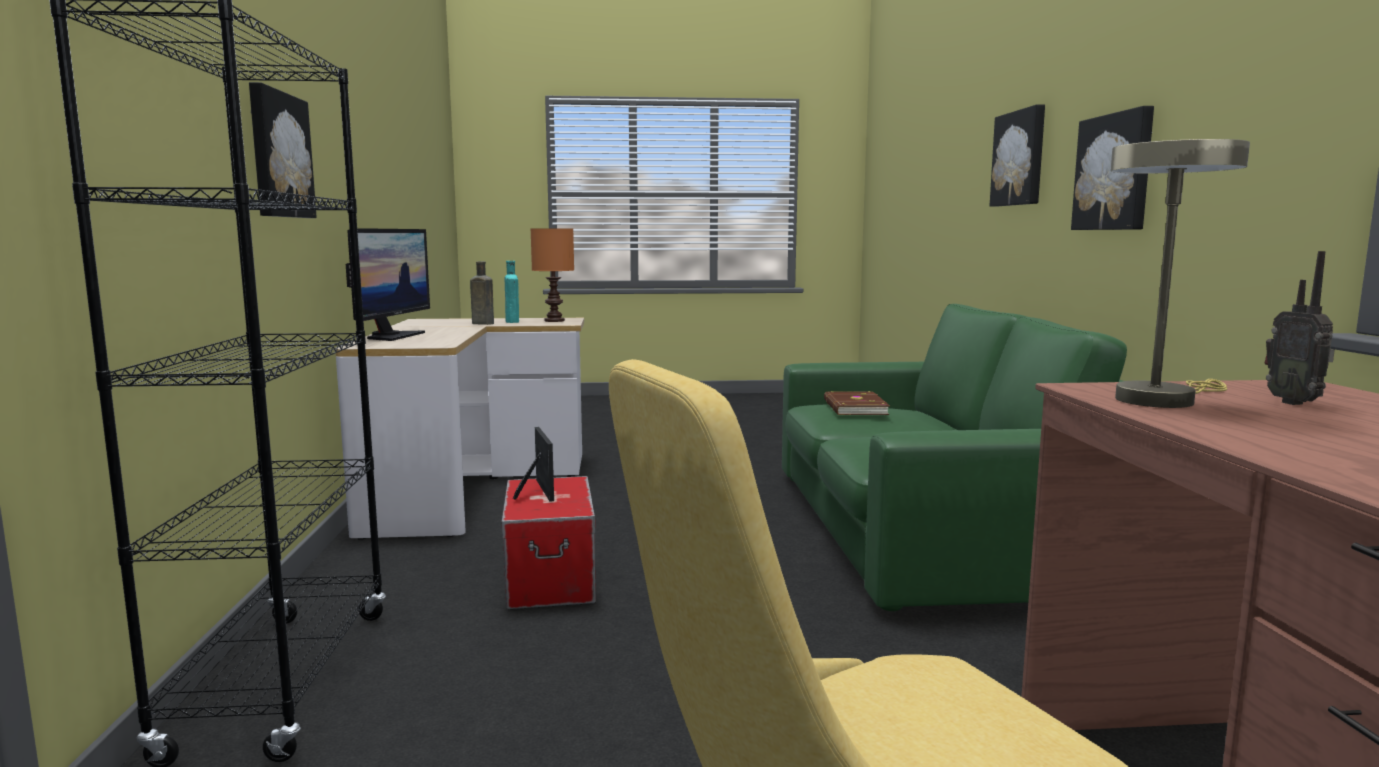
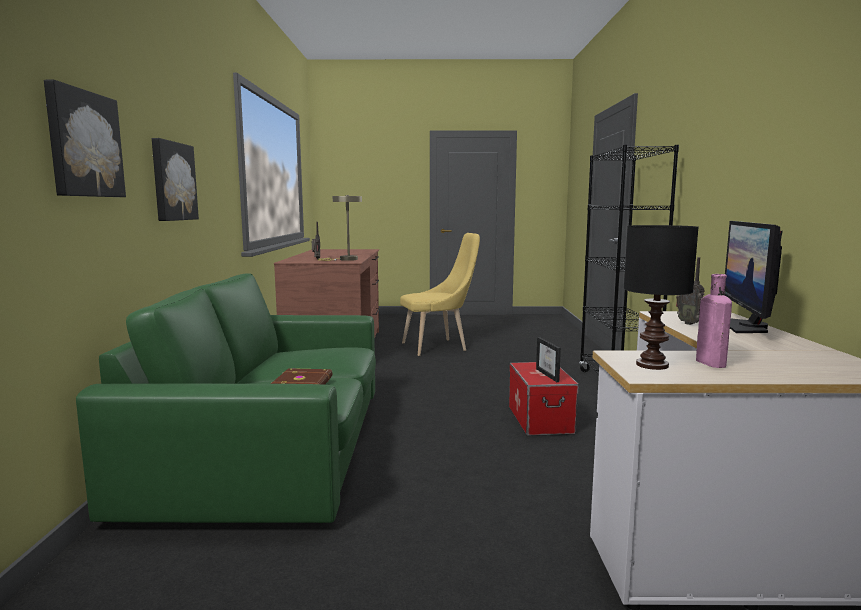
camera: 175 degrees left, 0 degrees up
(278, 155) = (726, 173): picture -> none
(440, 337) = (689, 323): none -> radio
(481, 323) = (738, 356): brown bottle -> none
(512, 321) = (709, 362): turquoise bottle -> pink bottle
(555, 320) = (651, 365): orange table lamp -> black table lamp

